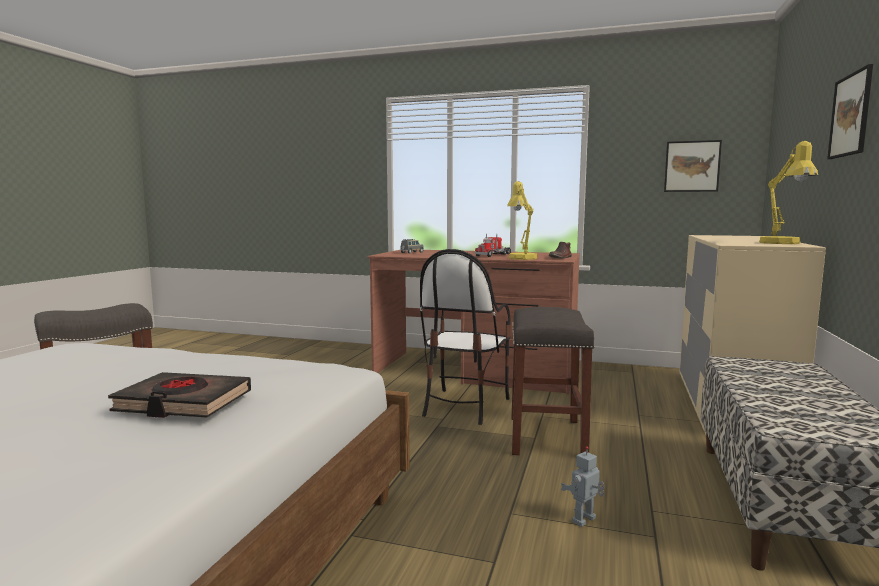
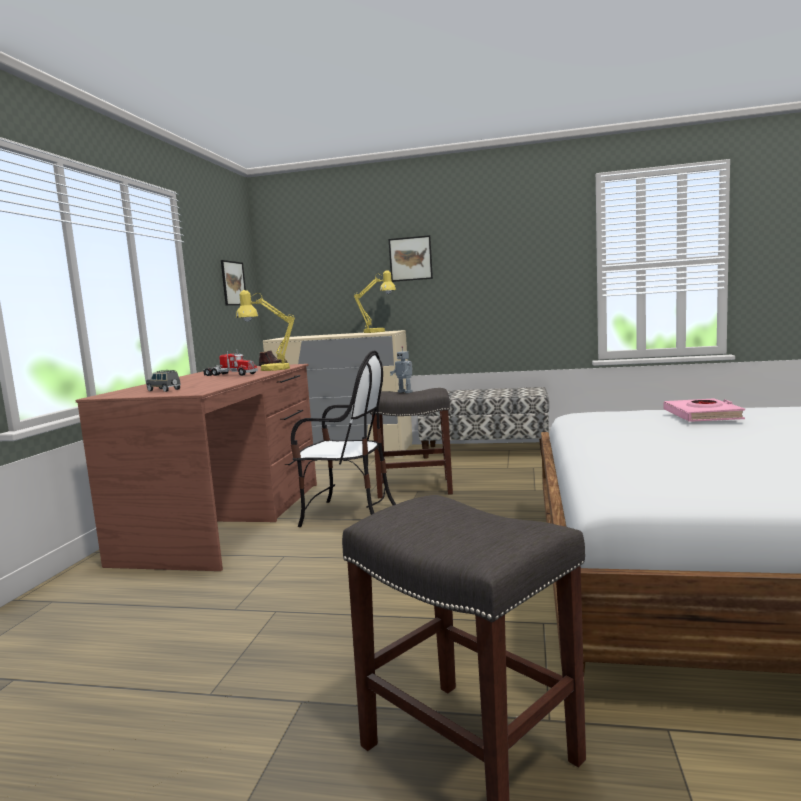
camera: 95 degrees left, 0 degrees up
(183, 402) = (702, 416): black book -> pink book
(585, 521) = (529, 477): toy robot -> toy robot (405, 392)

